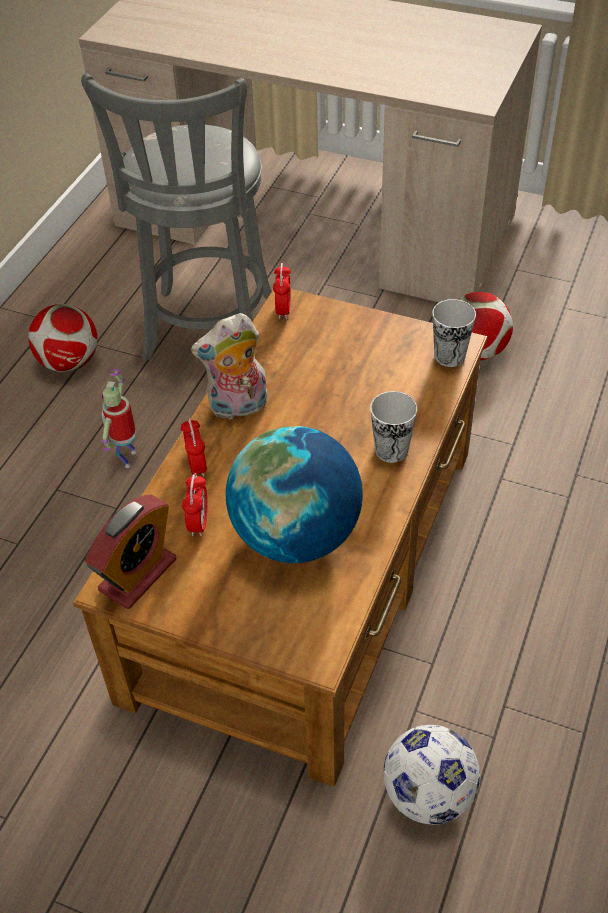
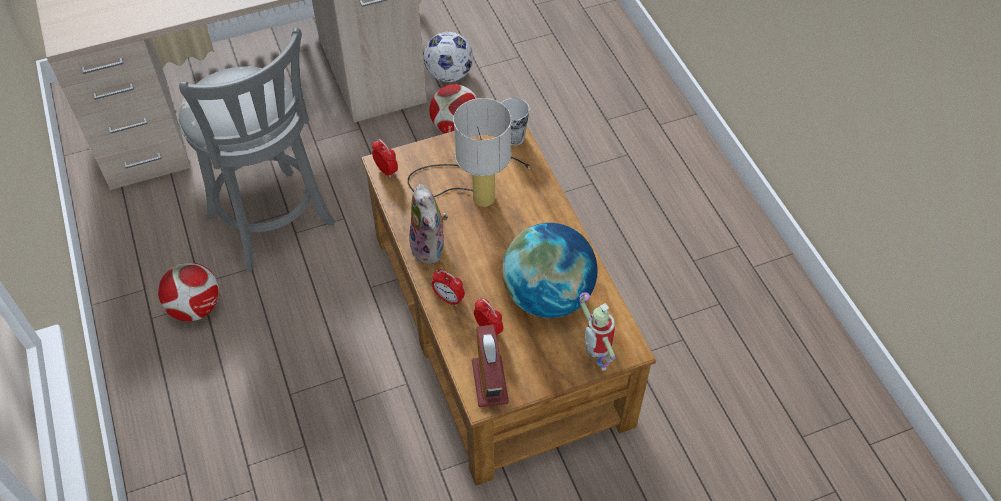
camera: 45 degrees left, 5 degrees up
(127, 457) = (313, 341): toy robot -> toy robot (595, 362)
(238, 407) = (430, 248): plush toy -> plush toy turned 45 degrees counterclockwise
(349, 380) = (474, 188): none -> table lamp
(391, 450) = (543, 213): cup -> none
(428, 795) = (682, 392): football -> football (449, 75)

